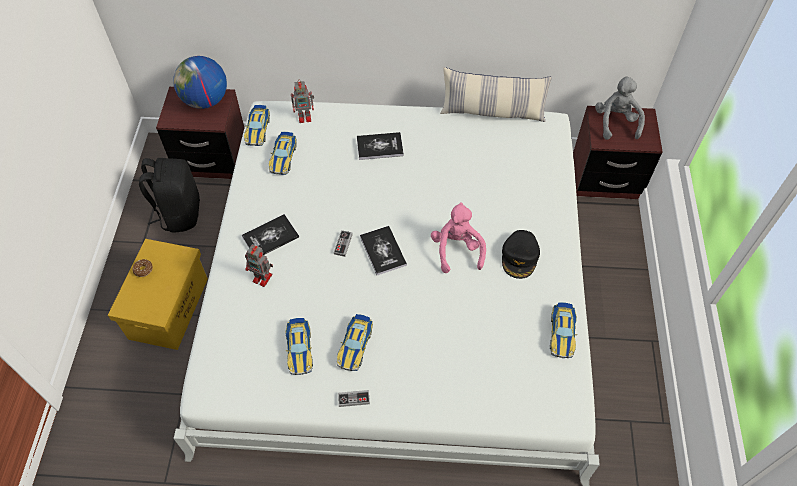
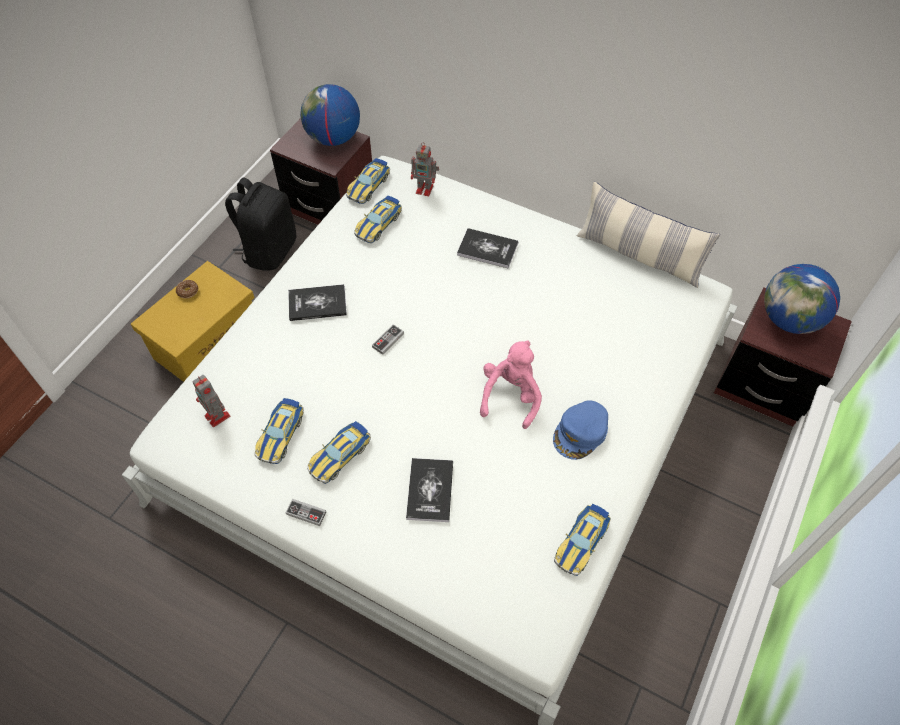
camera: 25 degrees right, 0 degrees up
(263, 278) = (286, 344): toy robot -> toy robot (218, 417)
(383, 251) = (427, 364): book -> book (430, 490)
(520, 257) = (580, 433): black cap -> blue cap
(615, 122) = (789, 320): grey plush toy -> globe

